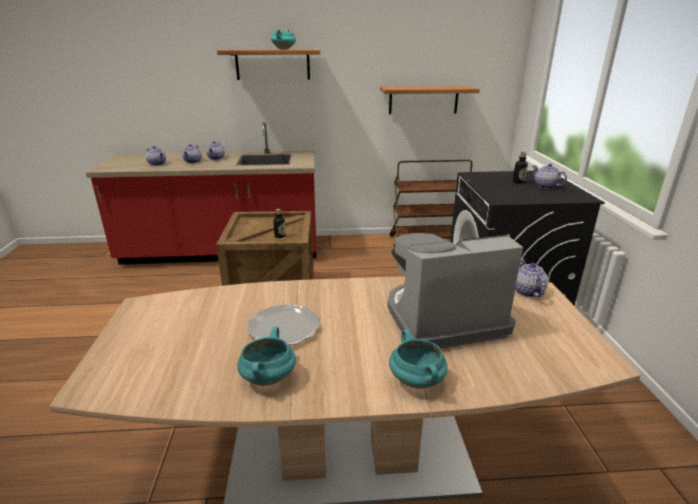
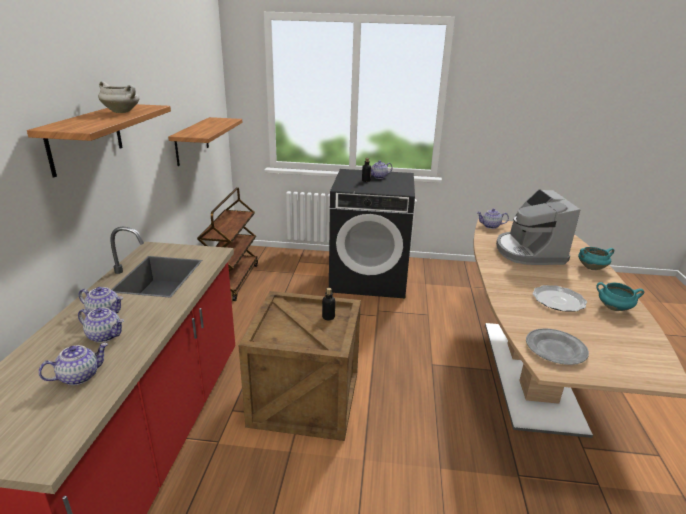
camera: 80 degrees left, 0 degrees up
(170, 312) = (555, 349): none -> grey plate
(284, 49) = (122, 112): turquoise cooking pot -> white cooking pot

